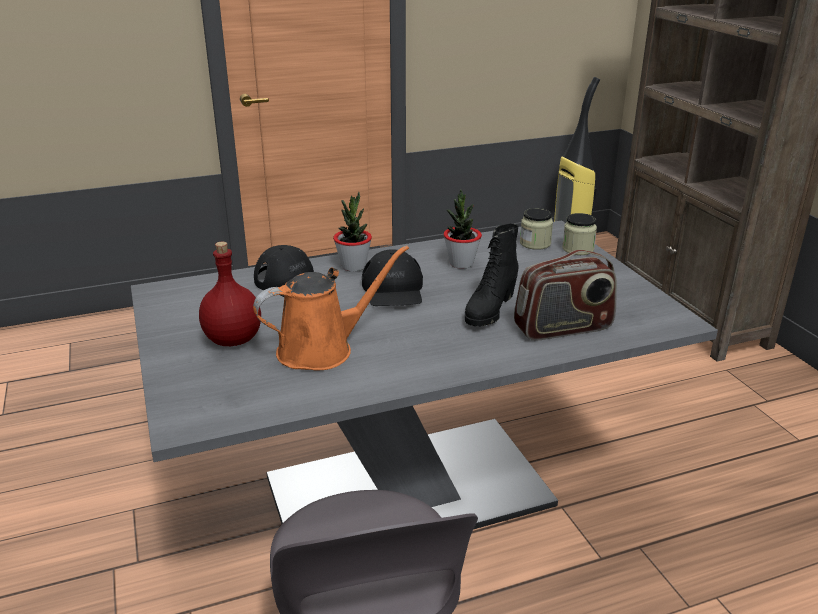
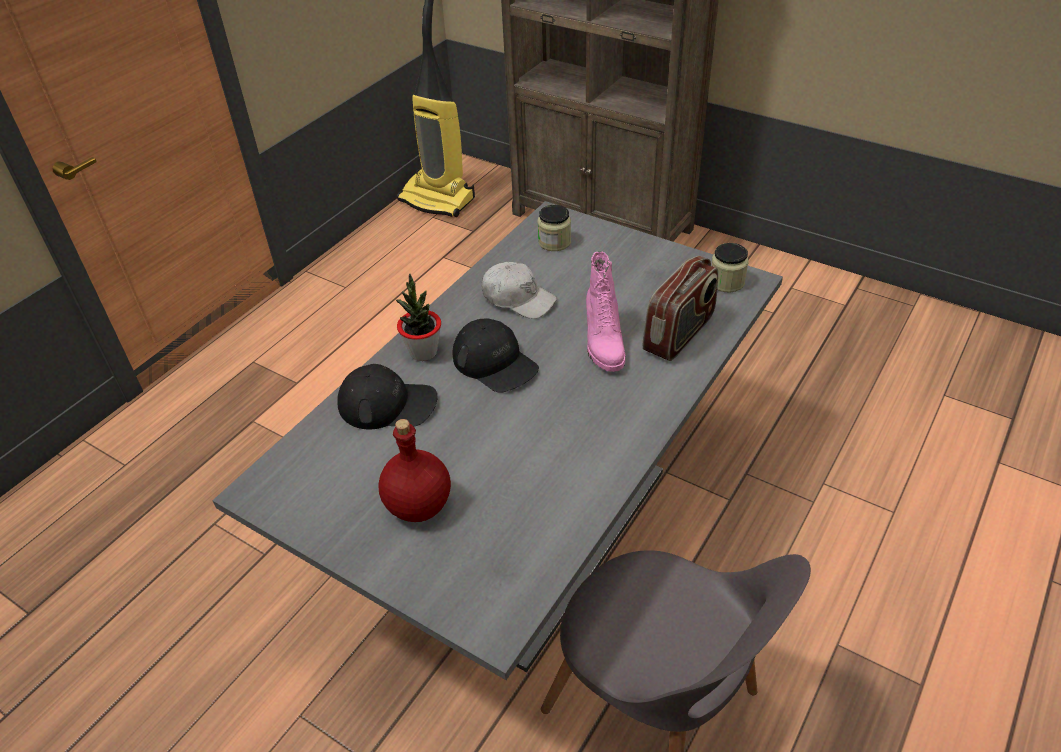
camera: 35 degrees left, 15 degrees up
(322, 349) = (515, 468): orange watering can -> none
(461, 263) = (518, 299): potted plant -> white cap
(489, 310) = (602, 344): black boot -> pink boot
(578, 249) = (596, 233): jar -> jar (726, 282)

